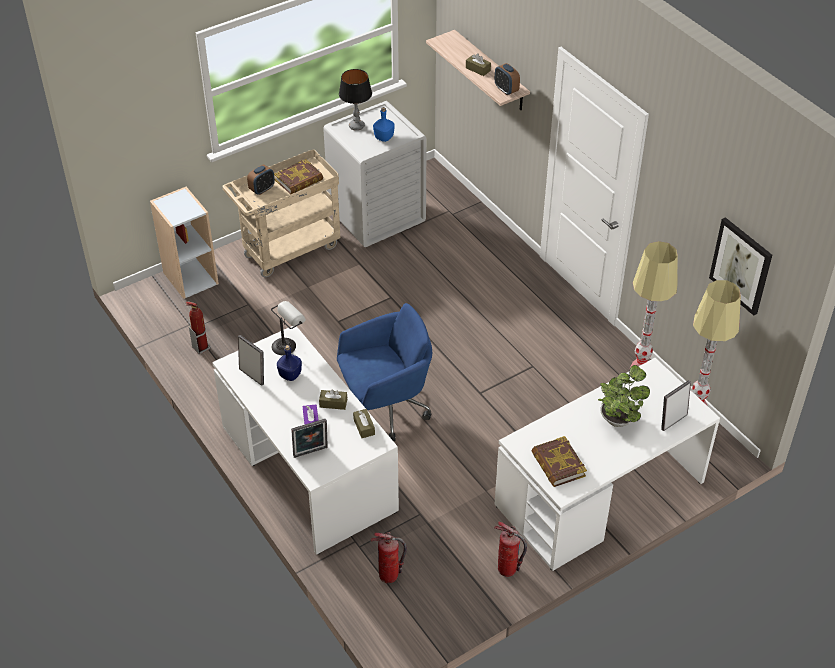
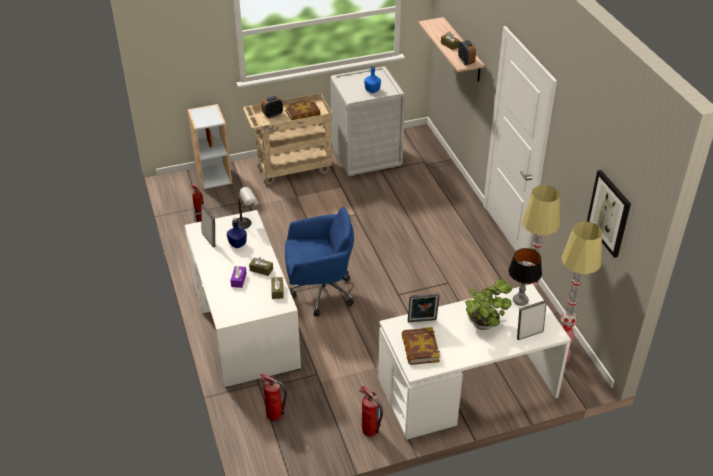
camera: 15 degrees right, 5 degrees down
(311, 453) = (229, 302): picture frame -> picture frame (422, 321)
(356, 126) = (355, 80): table lamp -> table lamp (520, 300)

